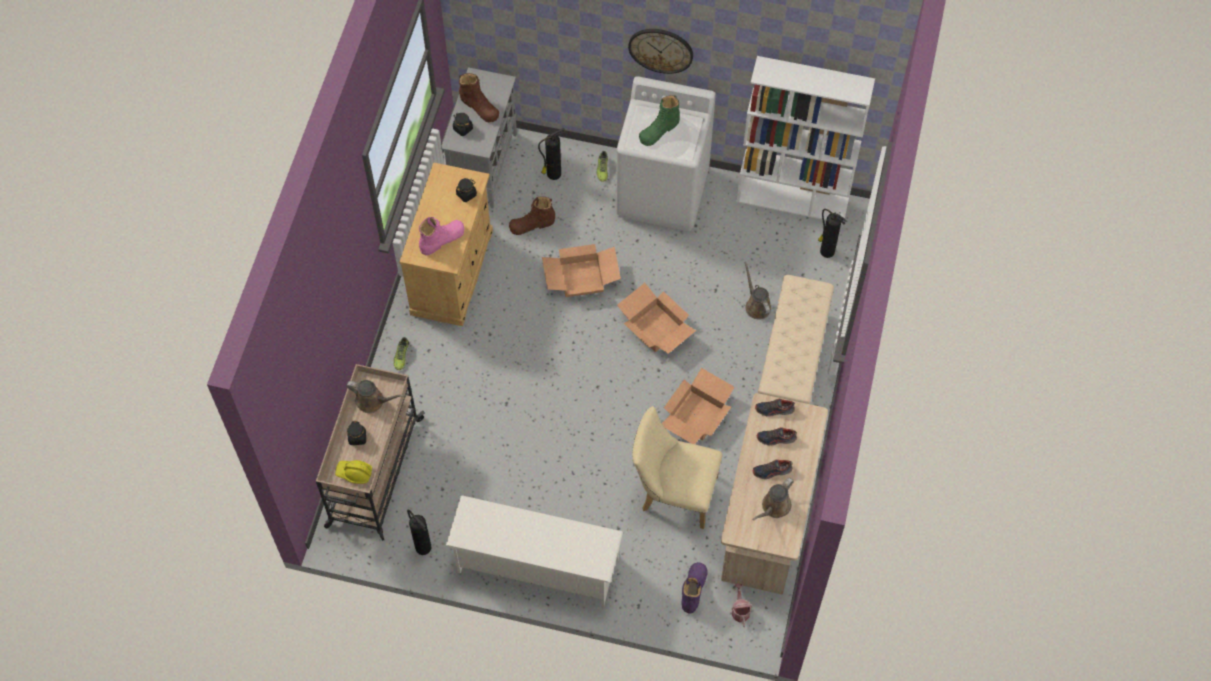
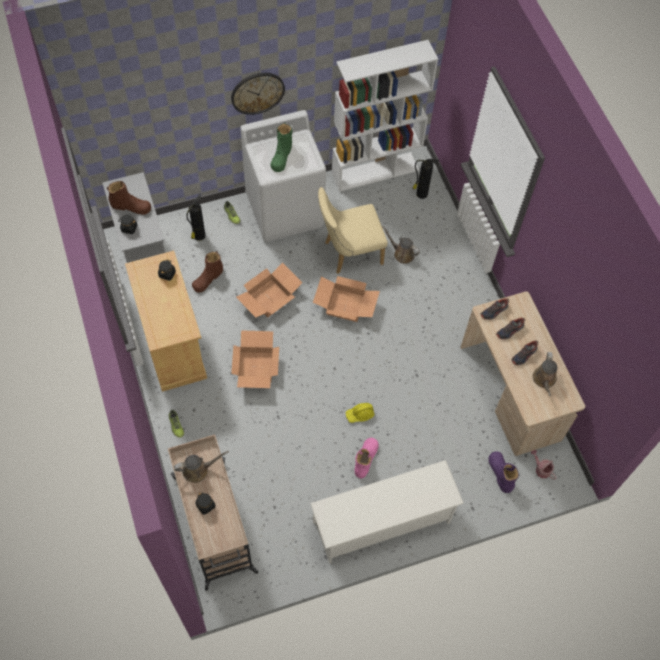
camera: 35 degrees left, 0 degrees up
(354, 473) = (222, 535): yellow hard hat -> yellow hard hat (360, 414)
(422, 546) = (289, 559): fire extinguisher -> none
(442, 239) = (171, 317): pink boot -> pink boot (365, 459)
(673, 492) = (438, 413): beige chair -> beige chair (349, 253)
(697, 416) = (416, 351): cardboard box -> cardboard box (256, 367)
(791, 364) = (453, 281): beige bench -> none

